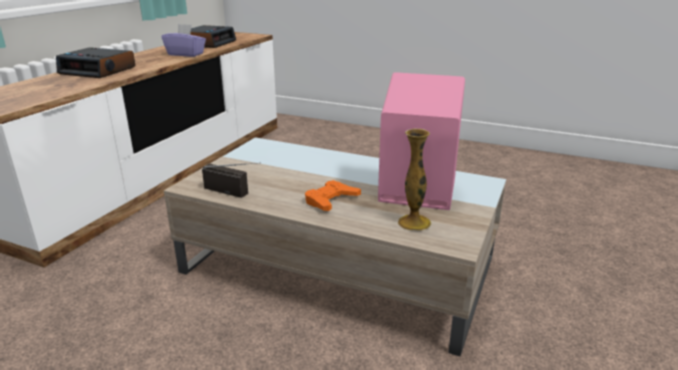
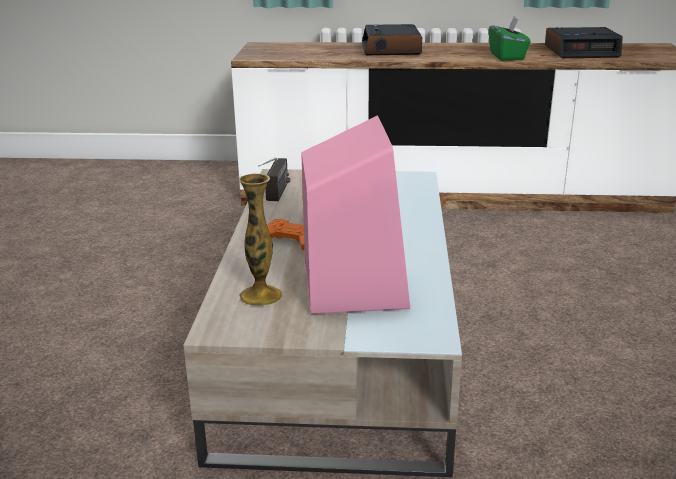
camera: 70 degrees right, 0 degrees up
(186, 54) = (507, 56): purple tissue box -> green tissue box

